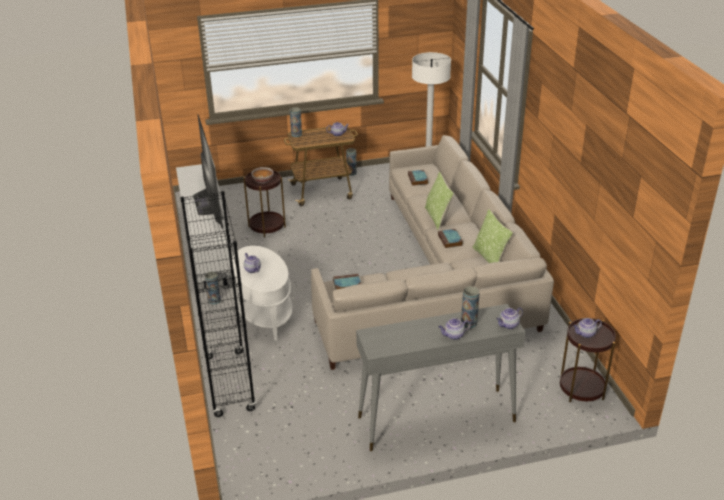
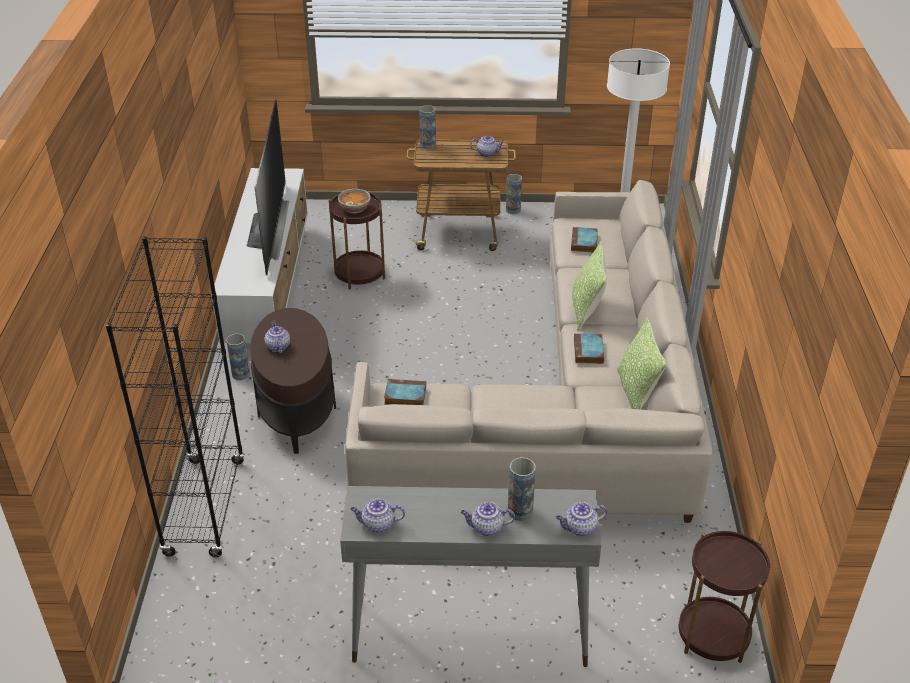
camera: 15 degrees right, 5 degrees up
(264, 315) = (297, 411): white side table -> brown side table
(585, 334) = (722, 559): teapot -> teapot (377, 524)

